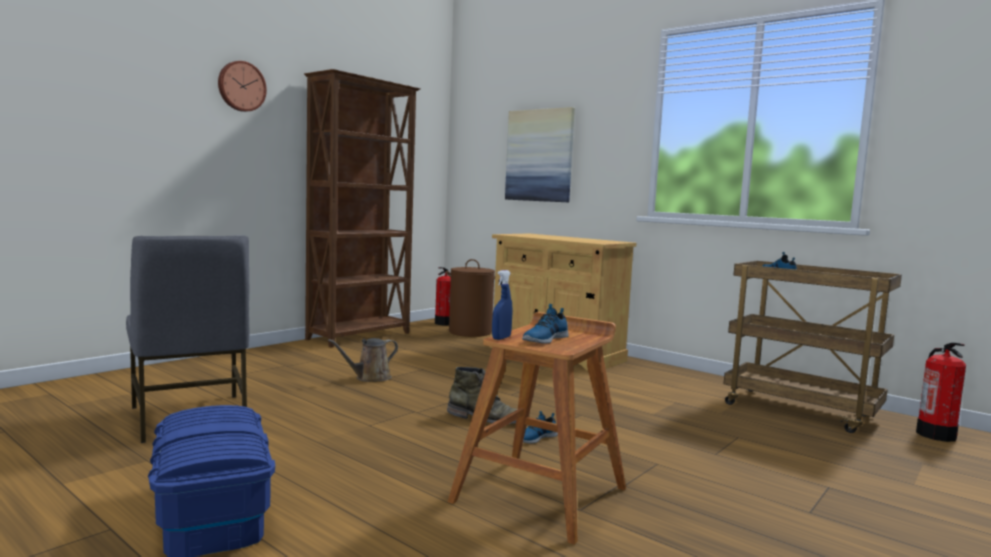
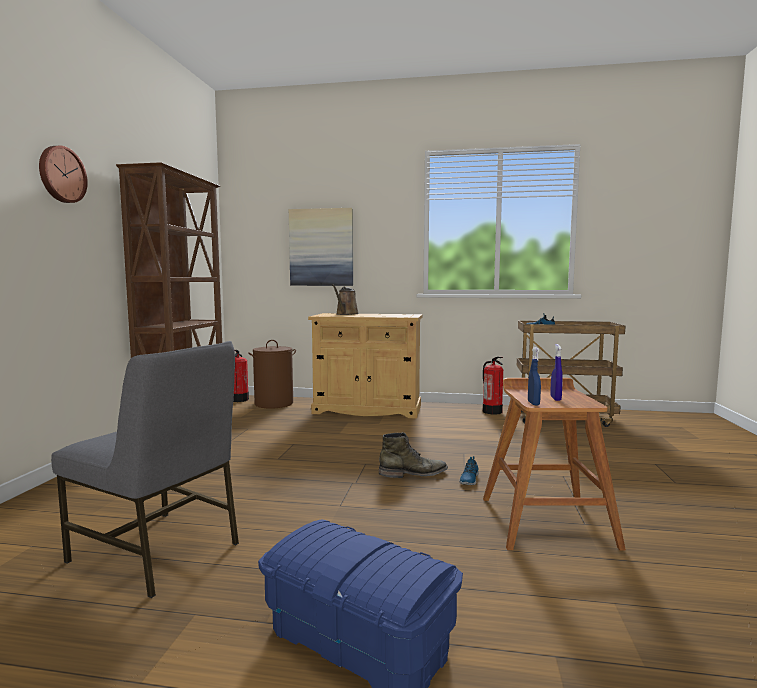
camera: 30 degrees left, 0 degrees up
(370, 378) = (264, 462): brown watering can -> brown watering can (346, 314)
(544, 339) = (555, 398): shoe -> blue spray bottle
(936, 435) = (638, 418): fire extinguisher -> fire extinguisher (492, 411)

